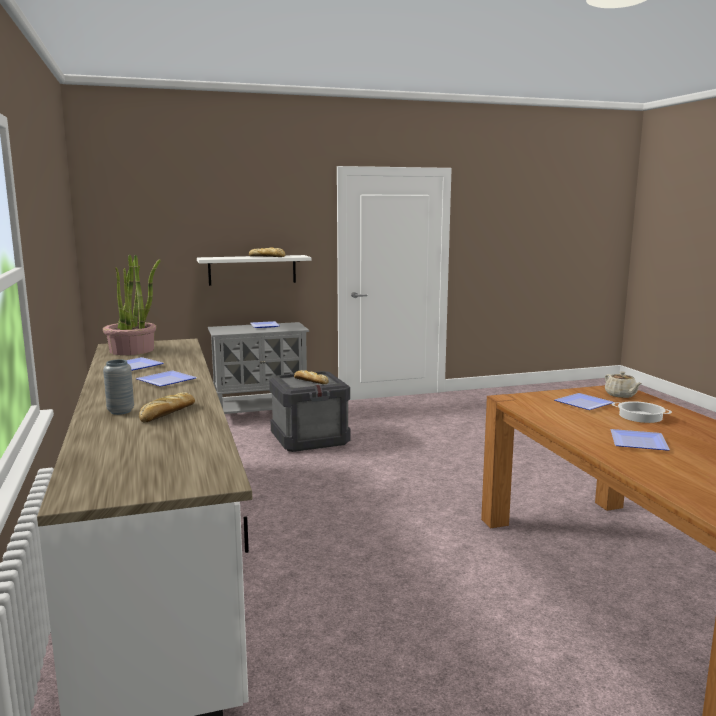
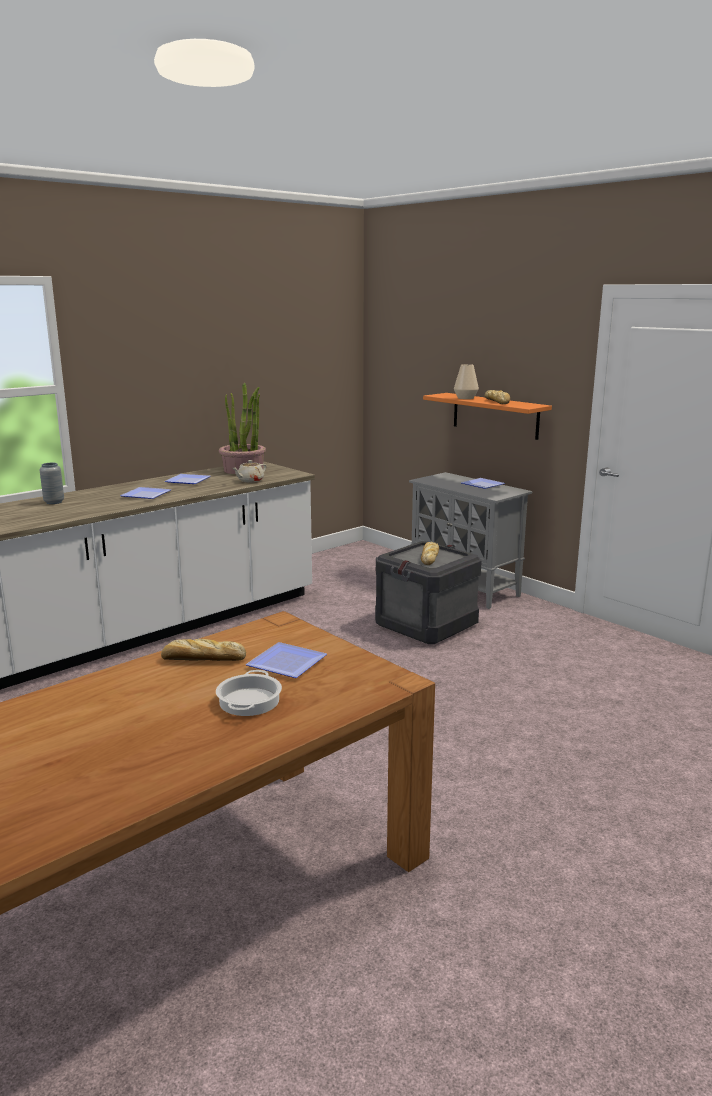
camera: 65 degrees right, 5 degrees up
(167, 413) = (52, 511): bread -> bread (202, 659)
(236, 257) = (465, 398): none -> beige vase
(252, 270) = (495, 415): white shelf -> orange shelf
(621, 395) = (357, 684): beige teapot -> beige teapot (250, 480)
(636, 442) = (129, 701): plate -> none

